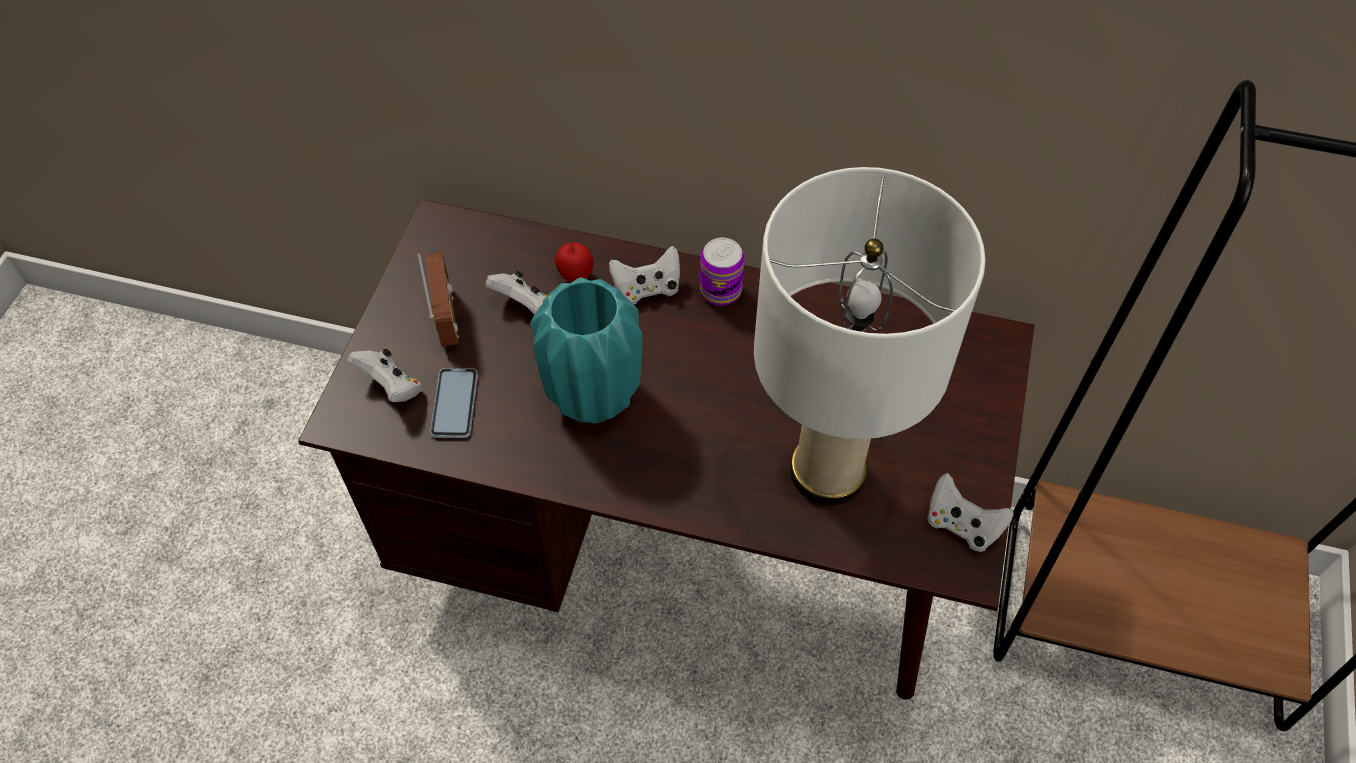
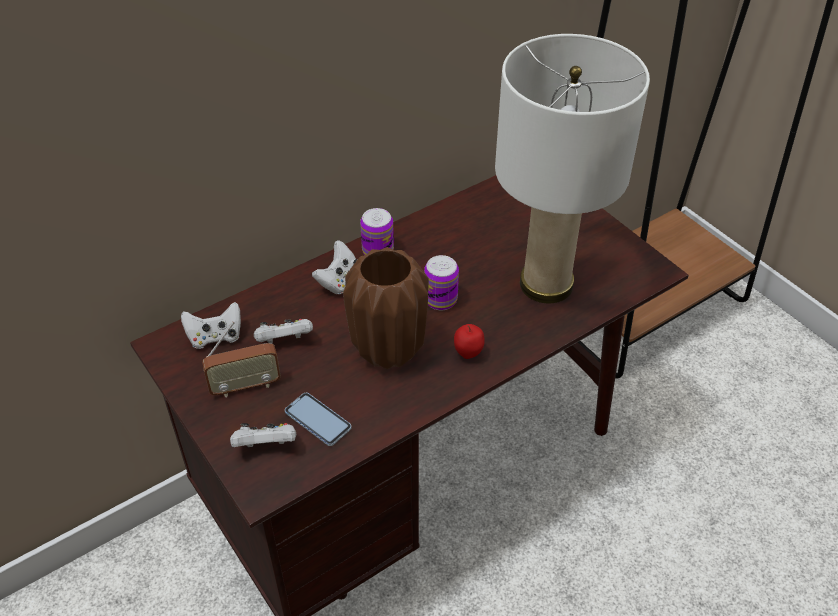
camera: 50 degrees left, 10 degrees down
(446, 319) = (245, 386): radio -> radio turned 135 degrees clockwise
(575, 277) = (290, 306): apple -> apple (468, 354)
(592, 396) = (387, 351): turquoise vase -> brown vase
(706, 392) = (440, 300): none -> can
(962, 525) = (629, 256): white game controller -> white game controller (215, 337)

